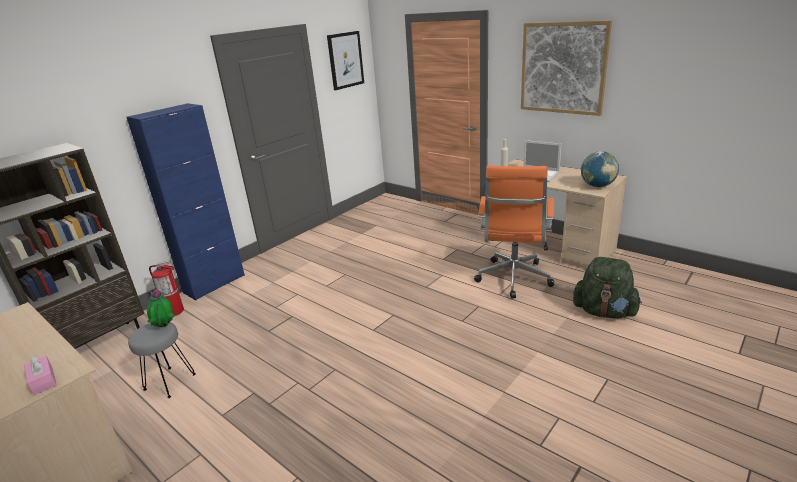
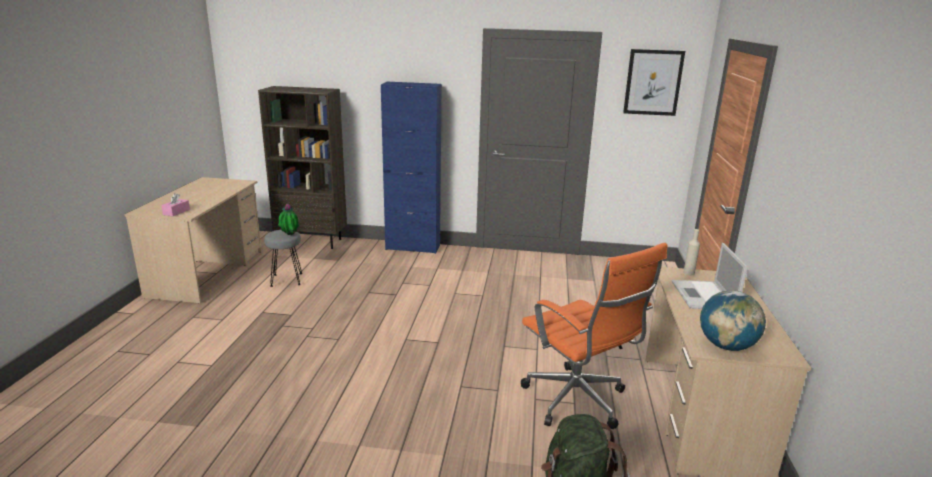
camera: 55 degrees right, 5 degrees down
(175, 311) = (365, 248): fire extinguisher -> none
(513, 280) = (578, 402): orange office chair -> orange office chair turned 105 degrees counterclockwise
(563, 68) = (805, 154): picture -> none

